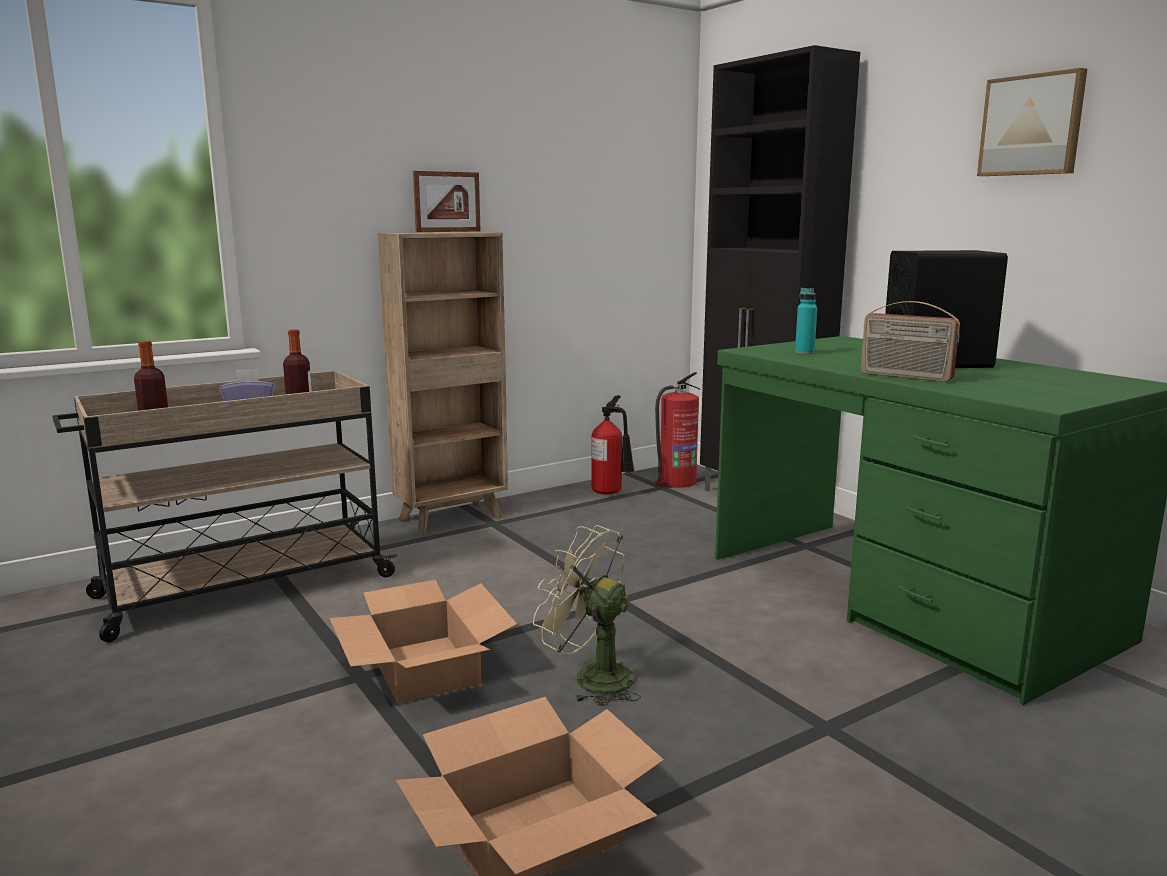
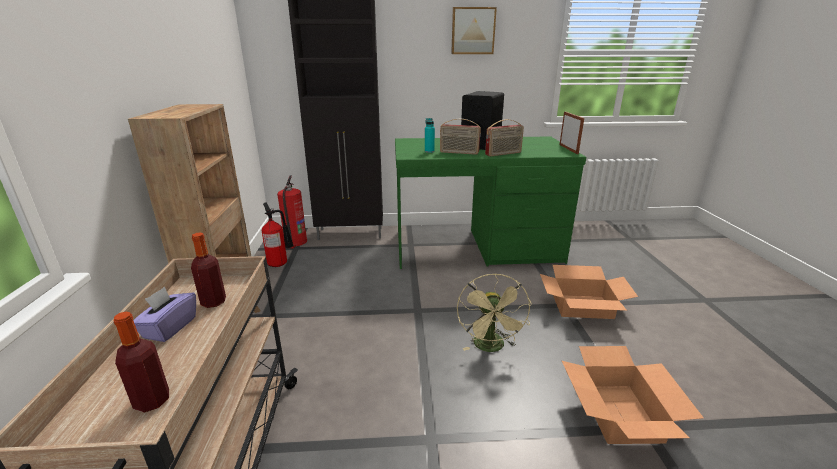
camera: 60 degrees left, 10 degrees up
(424, 668) = (441, 405): cardboard box -> cardboard box (582, 306)
(448, 231) = (173, 108): picture frame -> picture frame (568, 149)
(591, 677) = (491, 347): beige fan -> beige fan turned 60 degrees counterclockwise
(839, 362) = (459, 153): none -> radio

